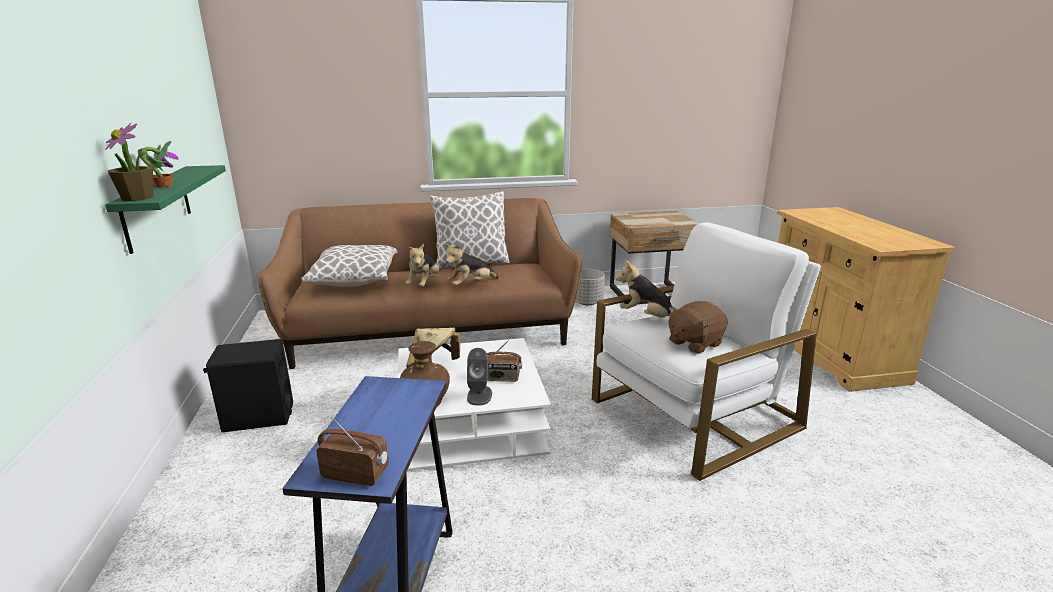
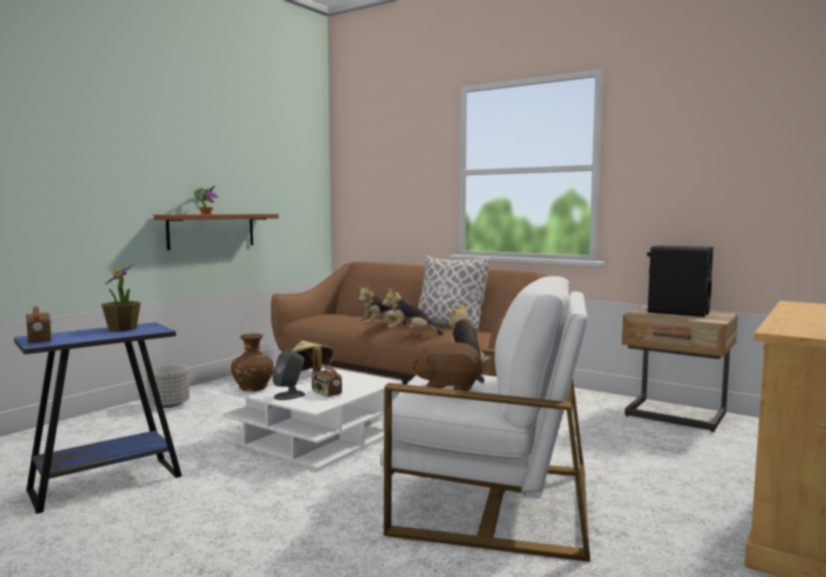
camera: 45 degrees right, 15 degrees down
(138, 198) = (173, 214): potted plant -> potted plant (122, 329)
(157, 207) = (211, 231): green shelf -> brown shelf
(258, 417) = (222, 393): black speaker -> black speaker (678, 312)
(354, 281) = (345, 318): pillow -> none
(587, 302) = (588, 403): grey planter -> grey planter (169, 405)

